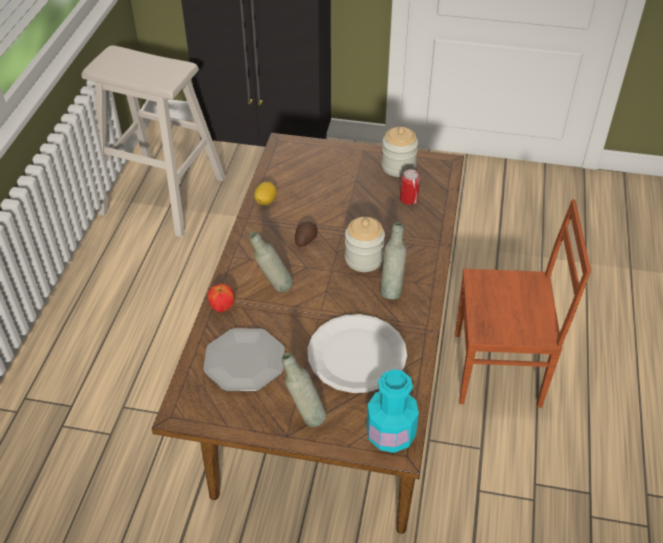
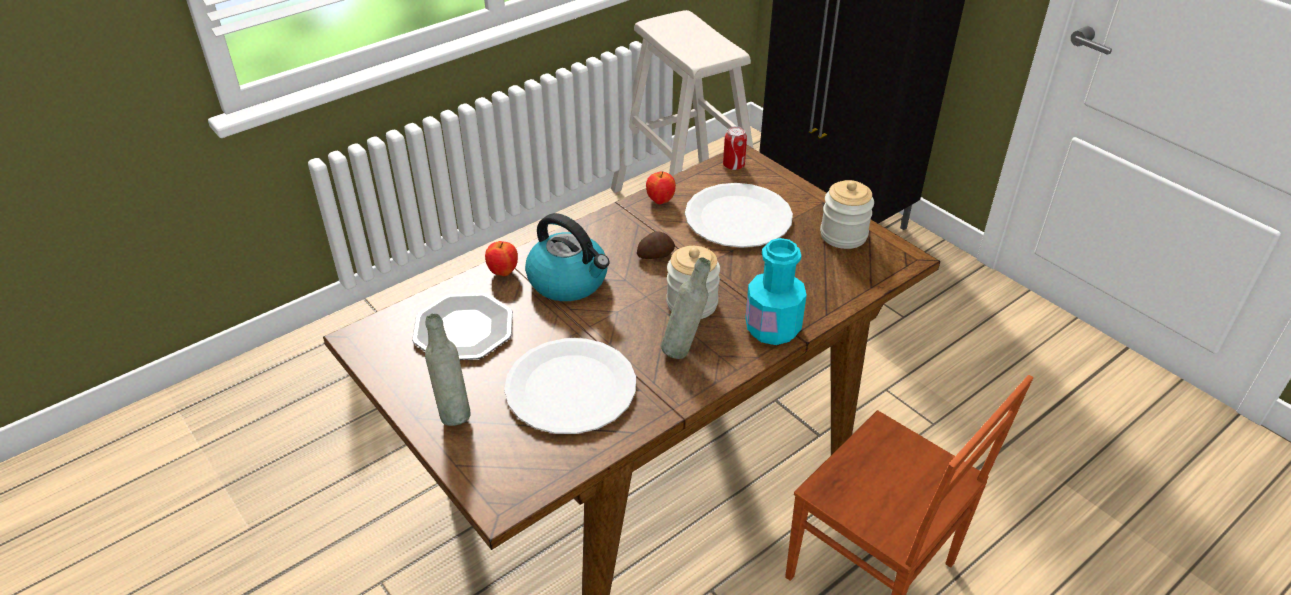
camera: 40 degrees right, 5 degrees down
(266, 201) = (660, 201): lemon -> apple
(273, 288) = (569, 281): grey bottle -> kettle
(327, 187) = (738, 218): none -> white plate
(390, 434) = (508, 483): turquoise bottle -> turquoise bottle (772, 328)
(408, 200) = (814, 273): can -> can (733, 165)

